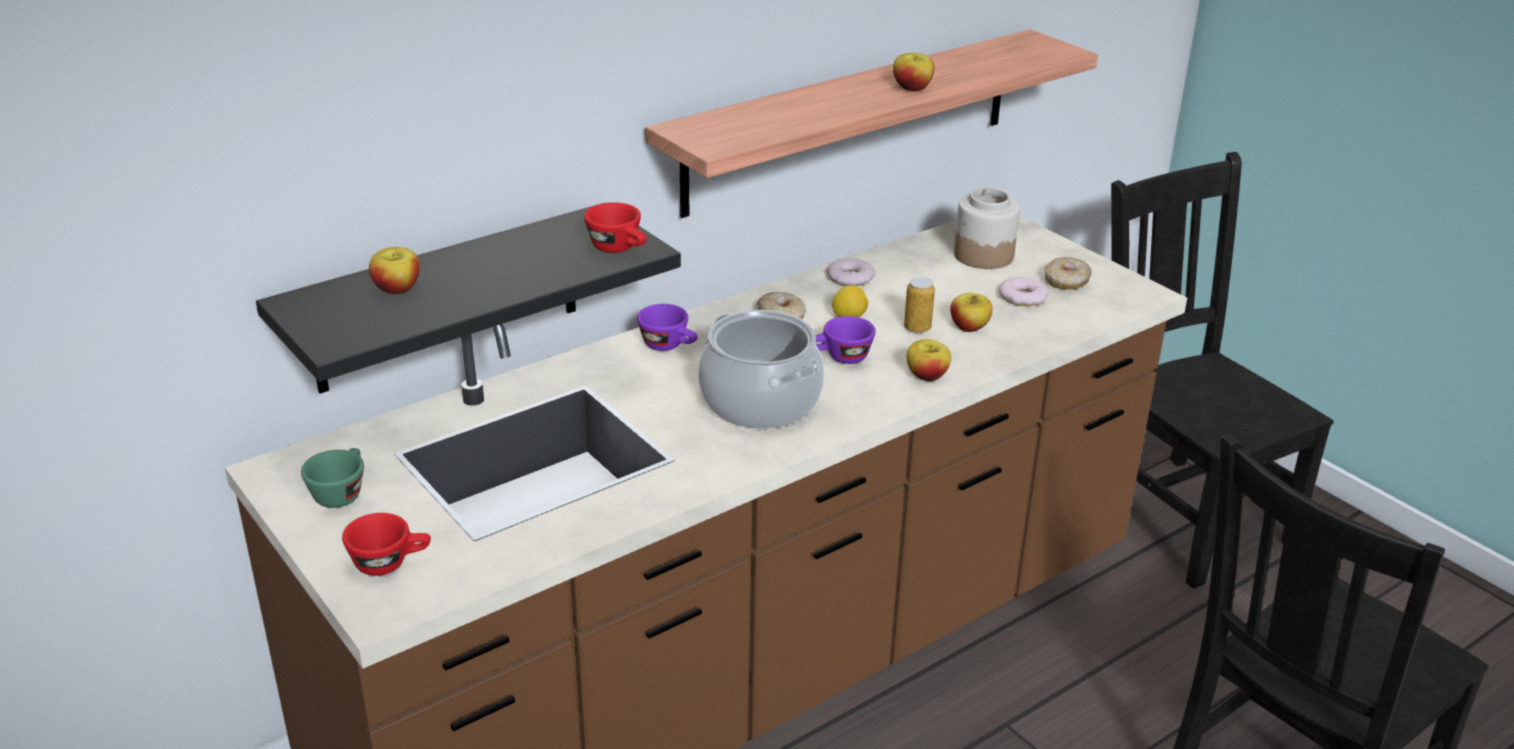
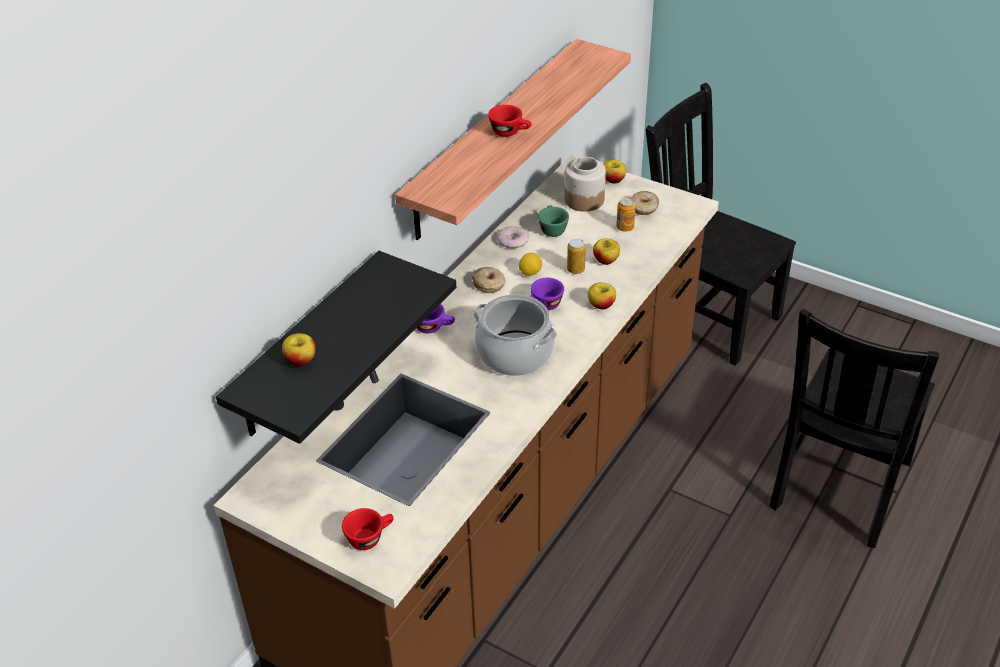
camera: 20 degrees left, 10 degrees up
(341, 492) = (303, 499): green cup -> green cup (551, 229)
(620, 249) = (417, 287): red cup -> red cup (510, 132)
(912, 88) = (538, 115): apple -> apple (613, 180)
(1023, 297) = (625, 227): donut -> can

